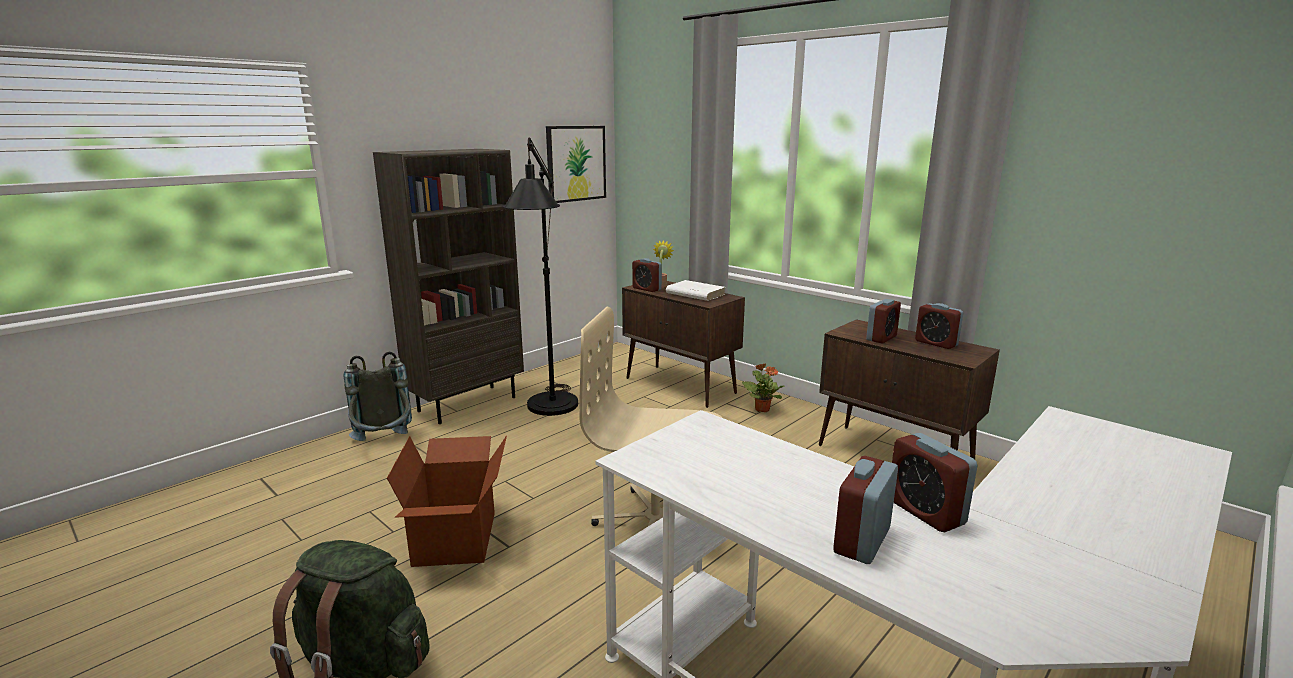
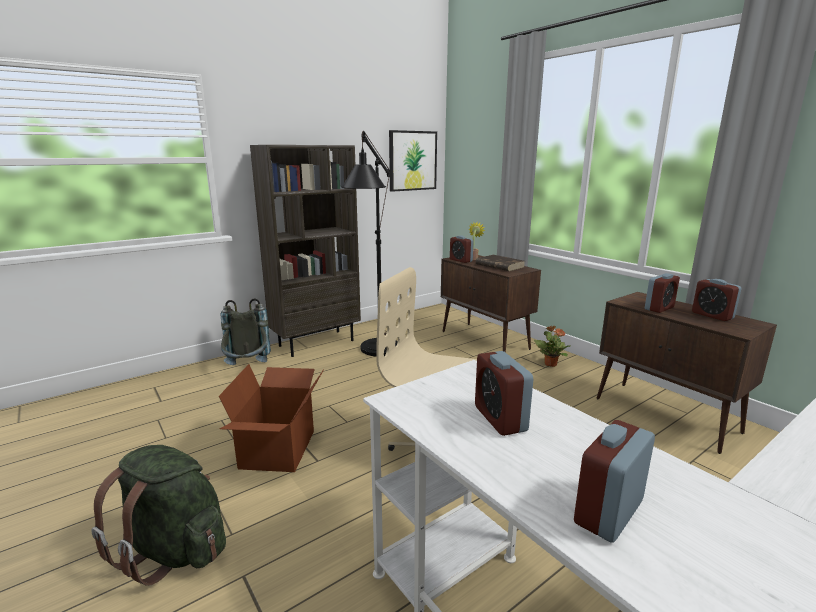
camera: 10 degrees right, 0 degrees up
(695, 294) = (499, 265): white book -> brown book
(925, 512) = (686, 485): alarm clock -> alarm clock (500, 418)

